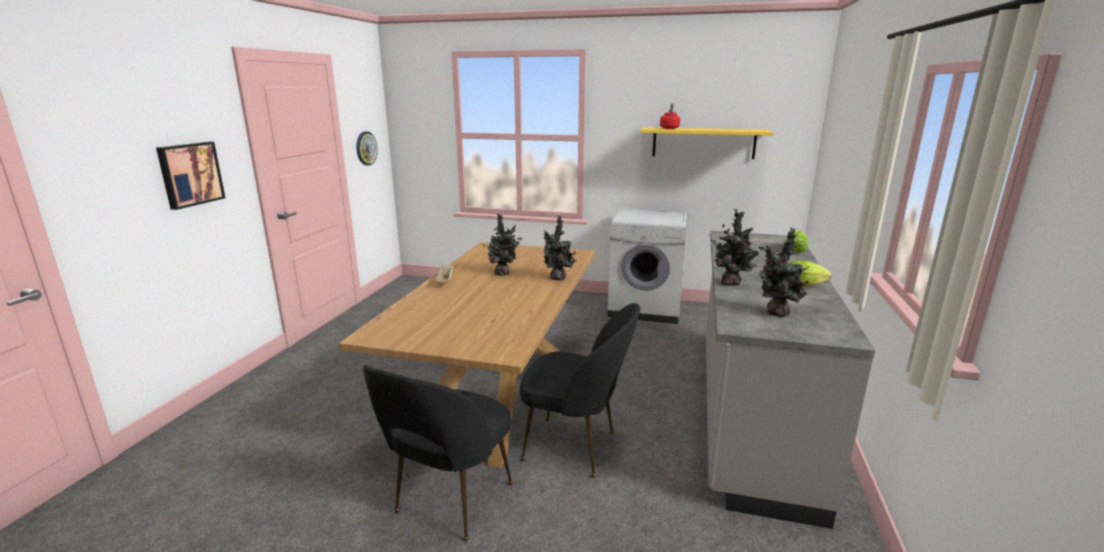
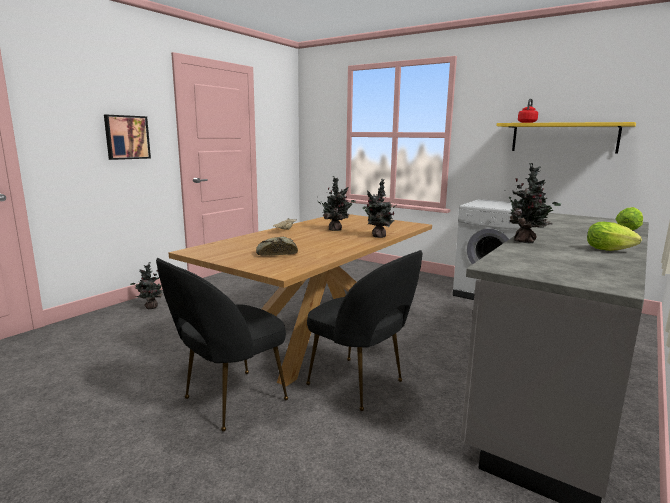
camera: 20 degrees right, 5 degrees down
(366, 148) = (276, 142): wall clock -> none
(471, 323) = (276, 253): none -> bread
(777, 313) = (551, 263): potted plant -> potted plant (150, 307)

